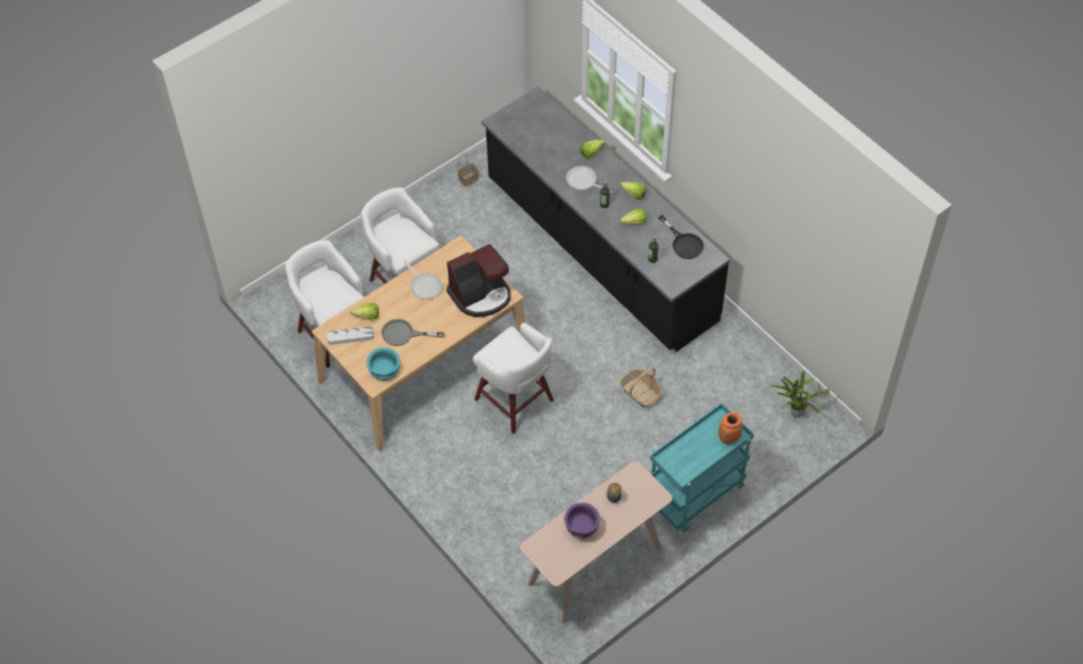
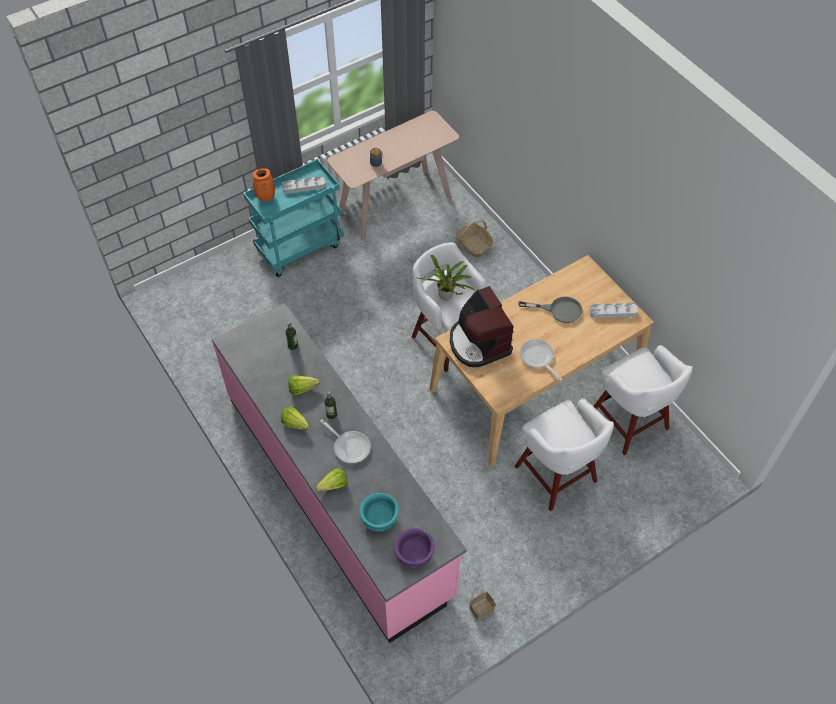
camera: 175 degrees left, 0 degrees up
(365, 316) = (599, 332): lettuce -> none
(385, 370) = (576, 277): turquoise bowl -> turquoise bowl (379, 519)
(481, 295) = (478, 343): coffee machine -> coffee machine turned 90 degrees counterclockwise
(582, 526) = (406, 145): purple bowl -> purple bowl (413, 555)
(599, 251) = (338, 492): black counter -> pink counter
(640, 392) = (327, 337): basket -> basket (474, 244)
(684, 243) = (254, 360): black frying pan -> none
(689, 456) = (304, 187): none -> grey tray
(795, 411) = (189, 307): potted plant -> potted plant (447, 297)

